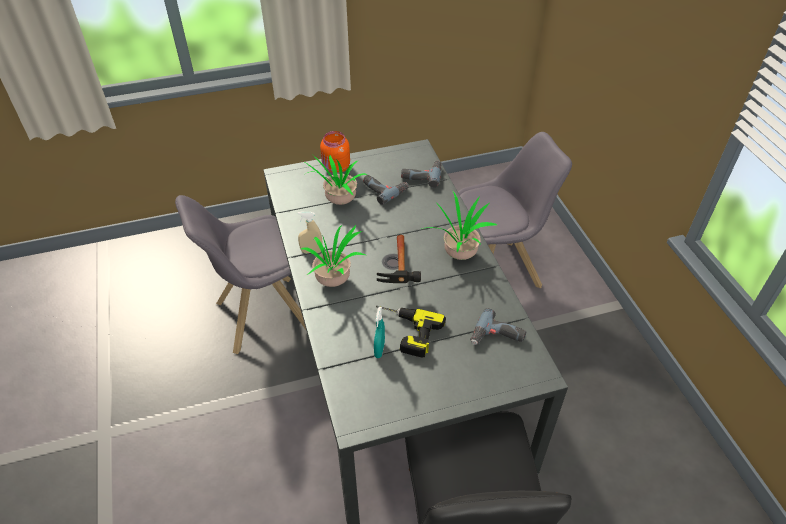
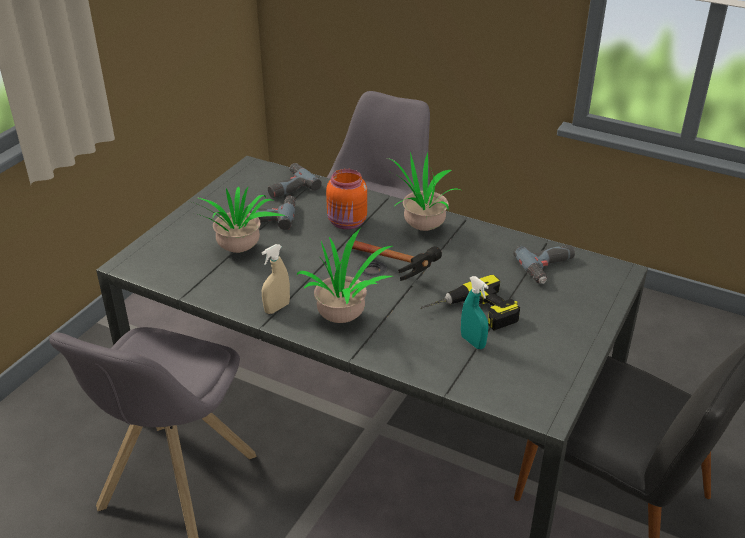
camera: 45 degrees left, 10 degrees down
(335, 168) = (186, 225): orange jar -> orange jar (347, 223)

